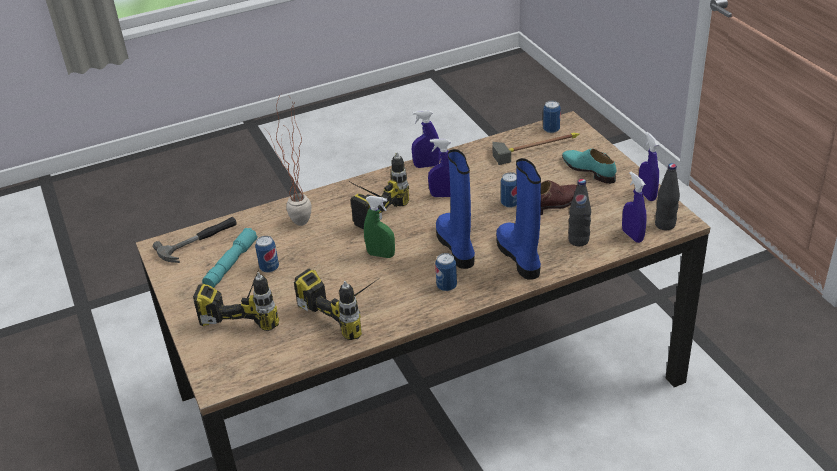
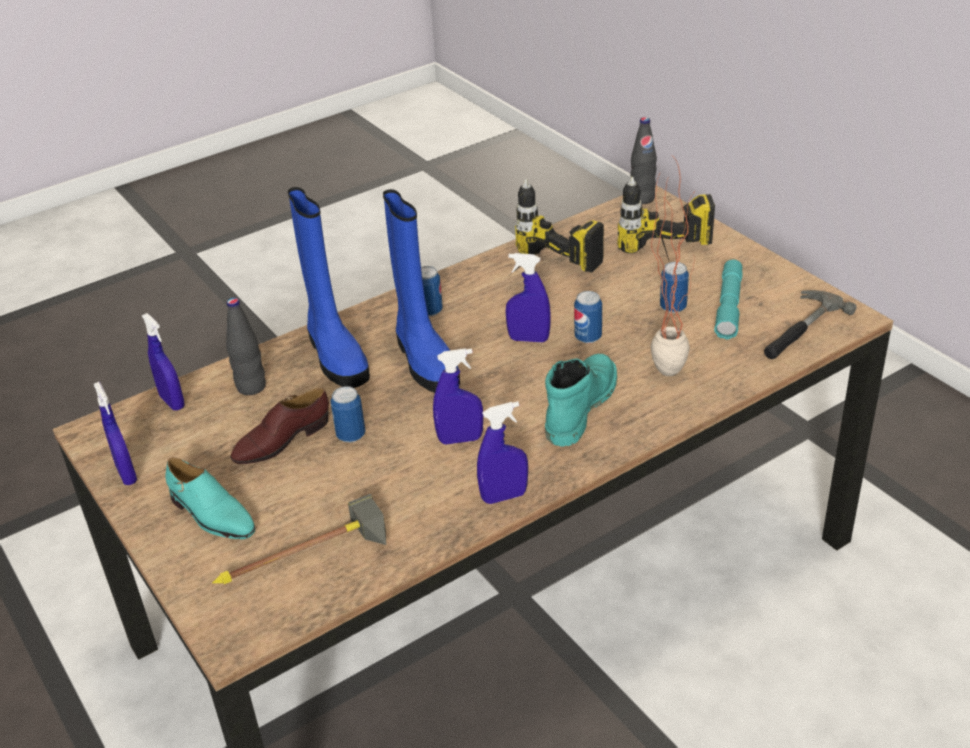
camera: 170 degrees right, 0 degrees up
(367, 207) = (579, 407): power drill -> turquoise boot
(381, 255) = (528, 339): green spray bottle -> blue spray bottle
(551, 130) = (268, 613): can -> can (588, 337)
(665, 225) = (118, 424): black bottle -> black bottle (642, 198)

